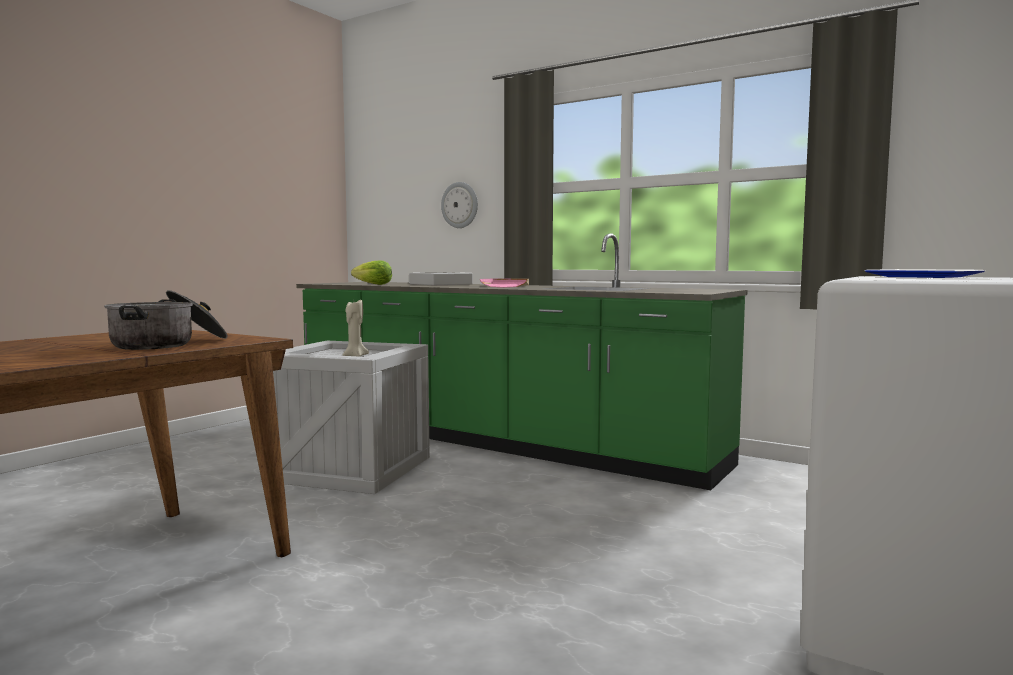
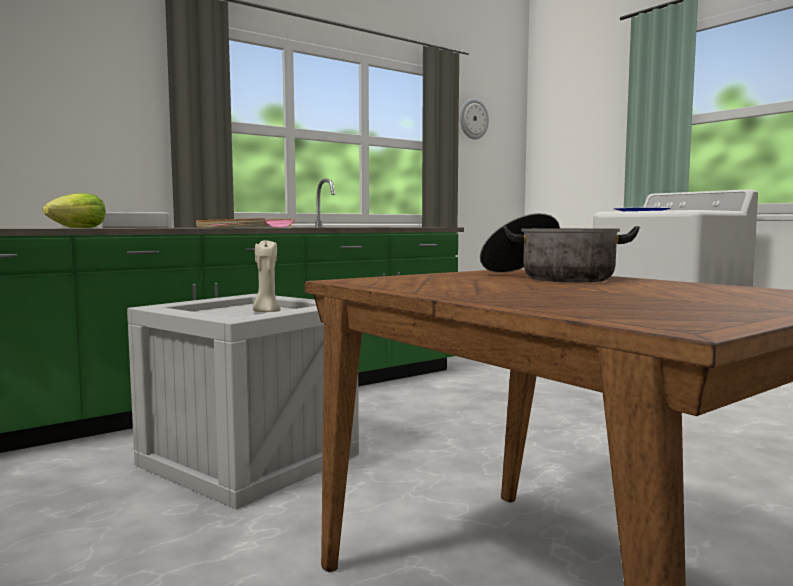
camera: 70 degrees left, 0 degrees up
(460, 205) = (79, 126): wall clock -> wall clock (473, 119)

